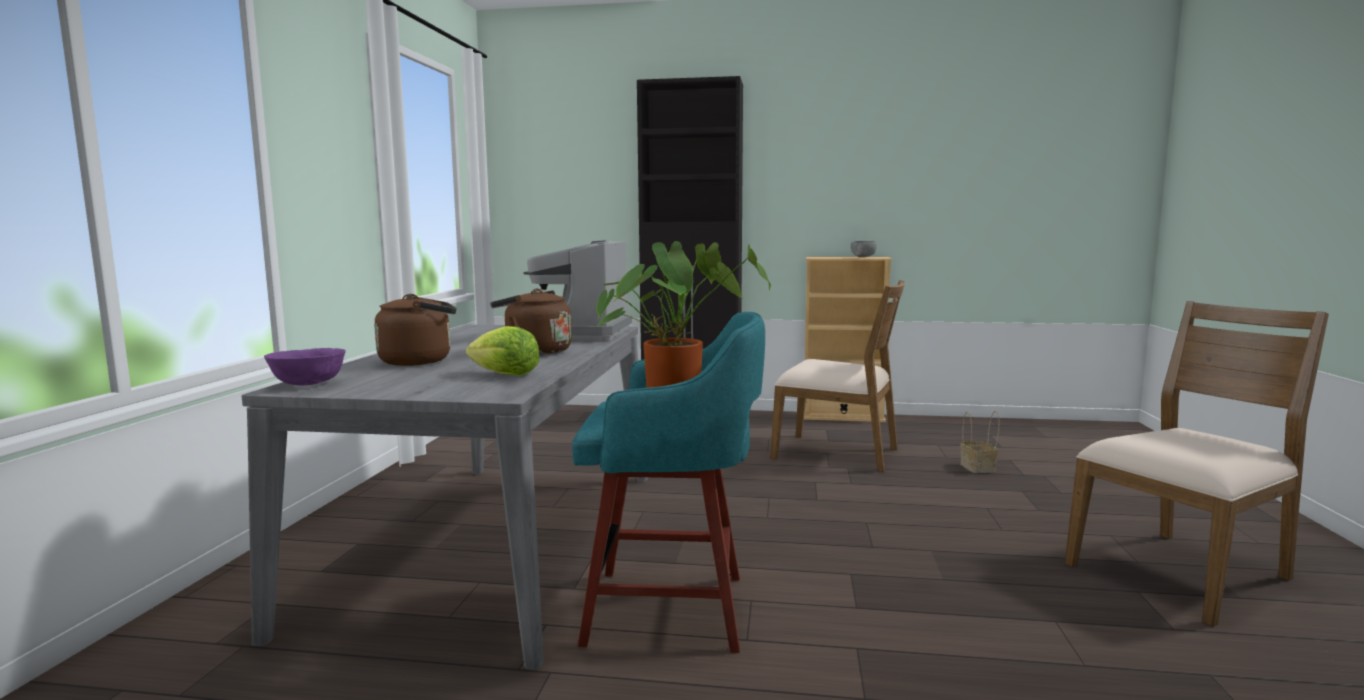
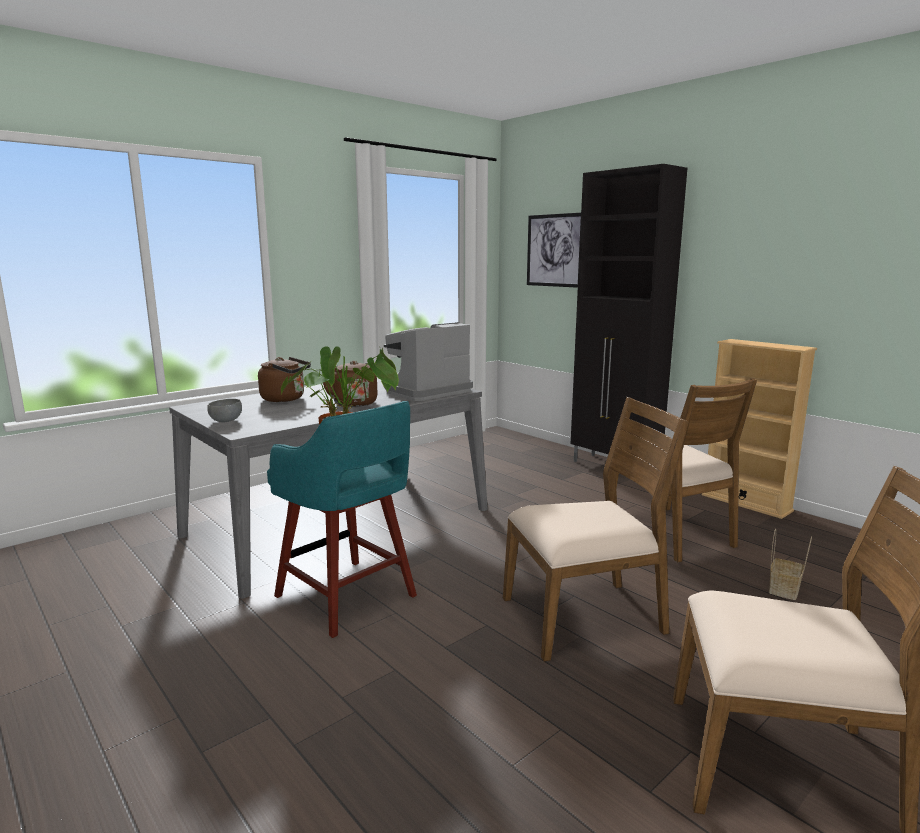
camera: 40 degrees right, 5 degrees up
(308, 384) = (204, 405): purple bowl -> none
(505, 374) = (286, 418): lettuce -> none
(575, 172) = (554, 250): none -> picture
(863, 257) = (781, 345): grey bowl -> grey bowl (225, 421)
(904, 534) = (584, 616): none -> brown chair

